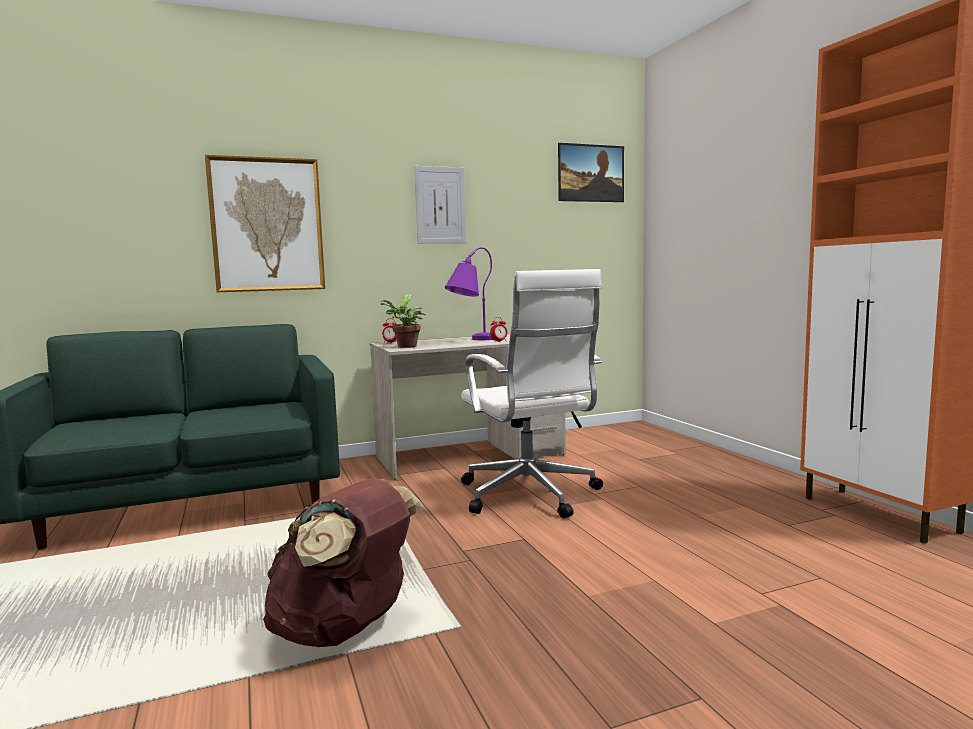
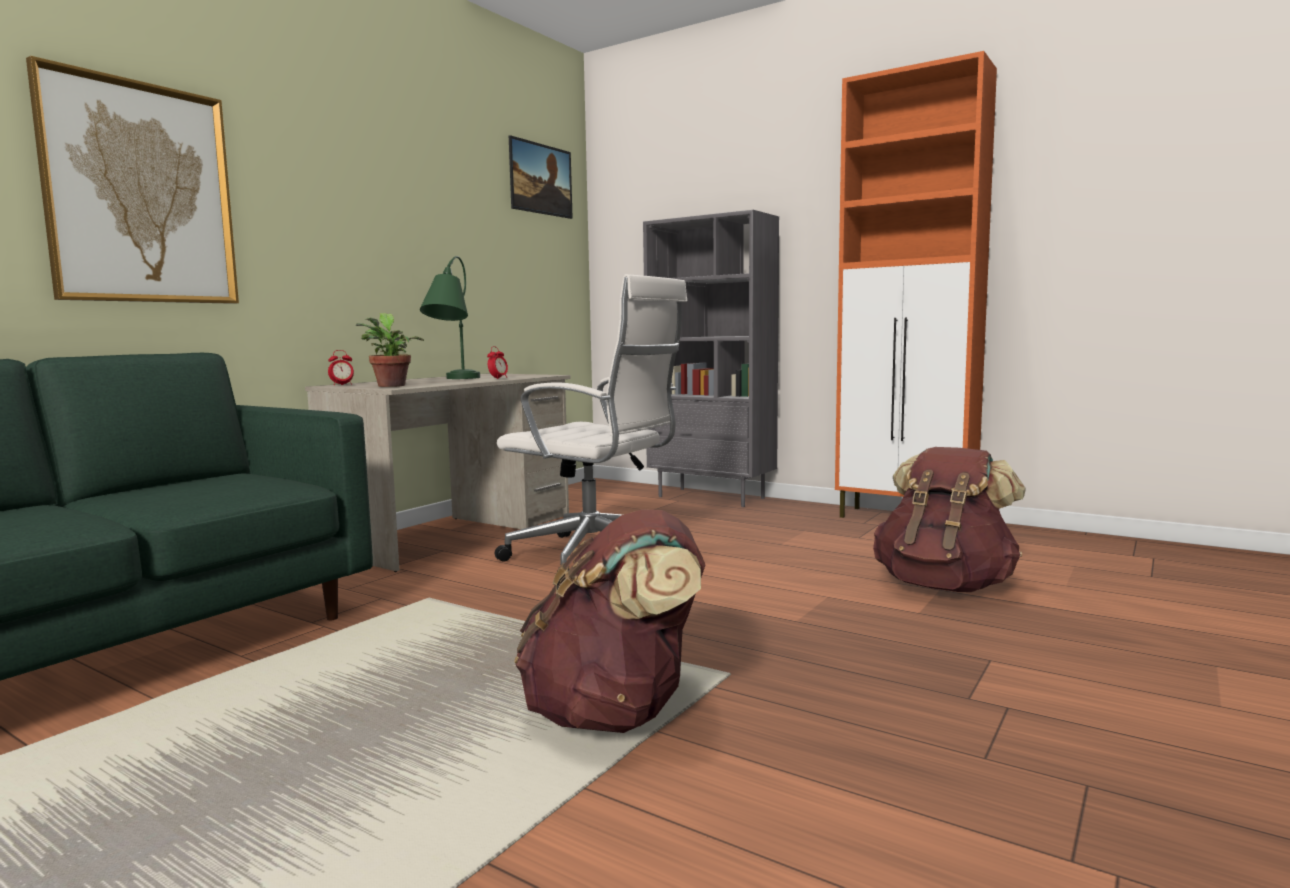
camera: 35 degrees left, 0 degrees up
(440, 205) = (384, 196): picture -> none
(471, 340) = (453, 379): purple table lamp -> green table lamp
(712, 455) = (712, 497): none -> grey bookcase
(791, 602) = (944, 586): none -> brown backpack

